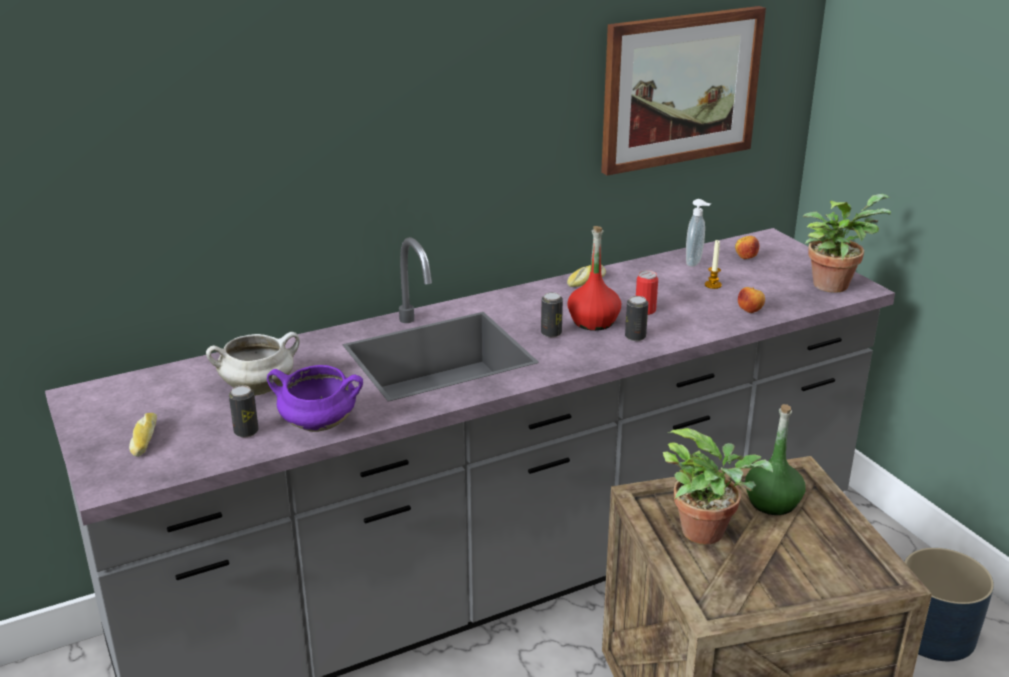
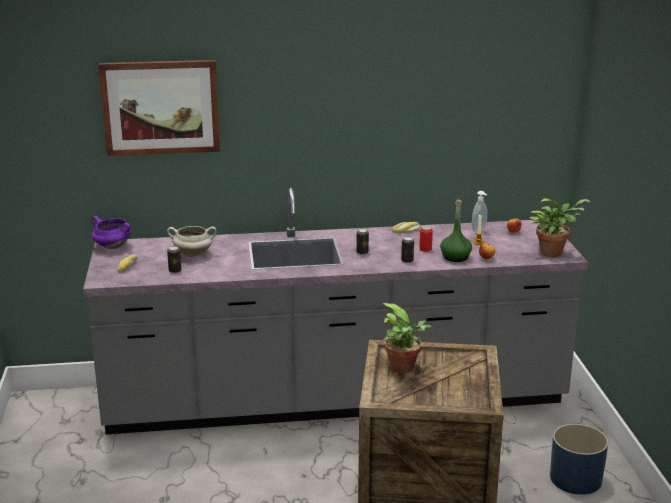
camera: 20 degrees right, 5 degrees down
(317, 425) = (210, 273): purple cooking pot -> purple cooking pot (112, 247)
(593, 321) = (391, 250): red bottle -> none
(680, 89) = (478, 123): picture -> picture (160, 107)
(772, 502) = (453, 362): green bottle -> green bottle (455, 257)

